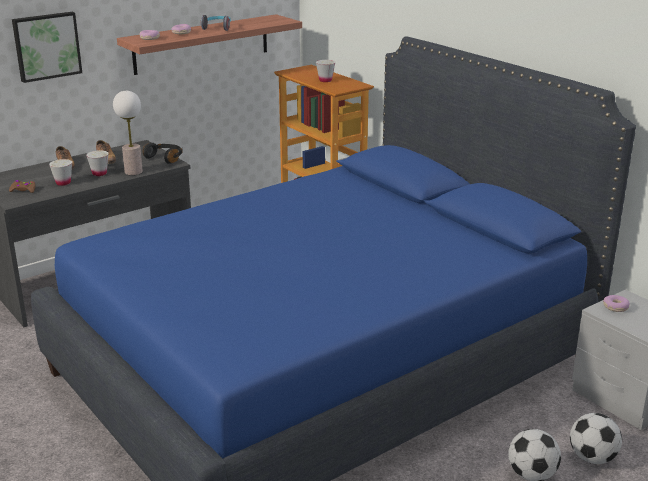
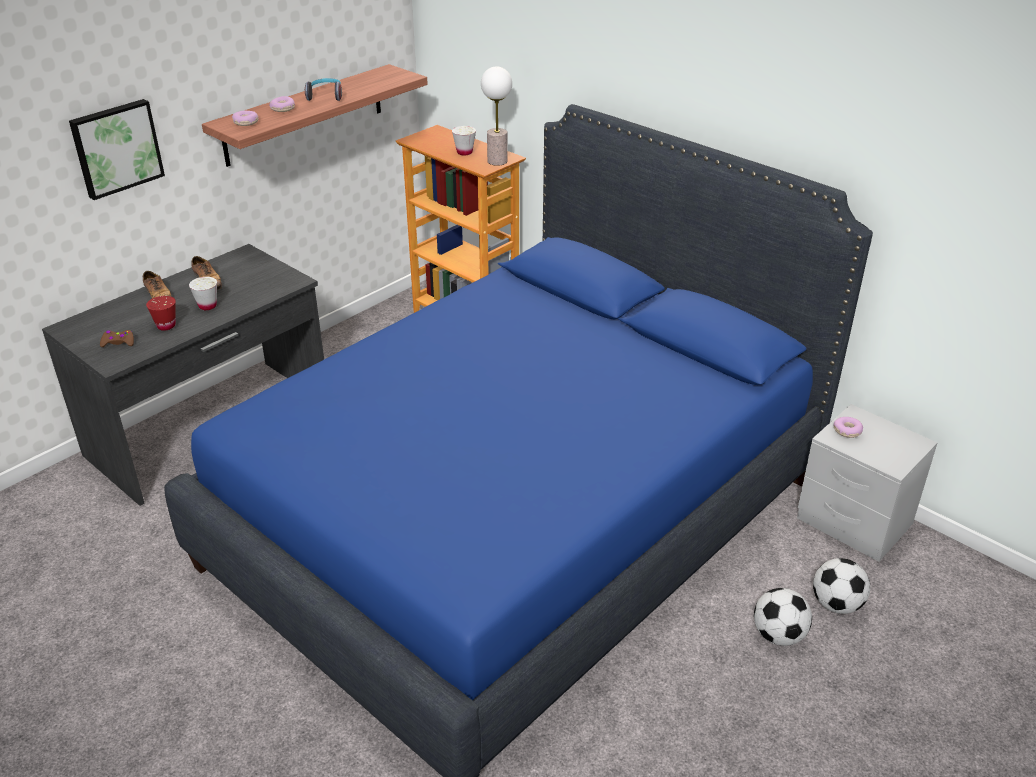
camera: 10 degrees left, 10 degrees up
(63, 183) = (166, 326): white cup -> red cup
(133, 172) = (250, 299): table lamp -> table lamp (497, 161)
(165, 158) = (282, 272): black headphones -> none

